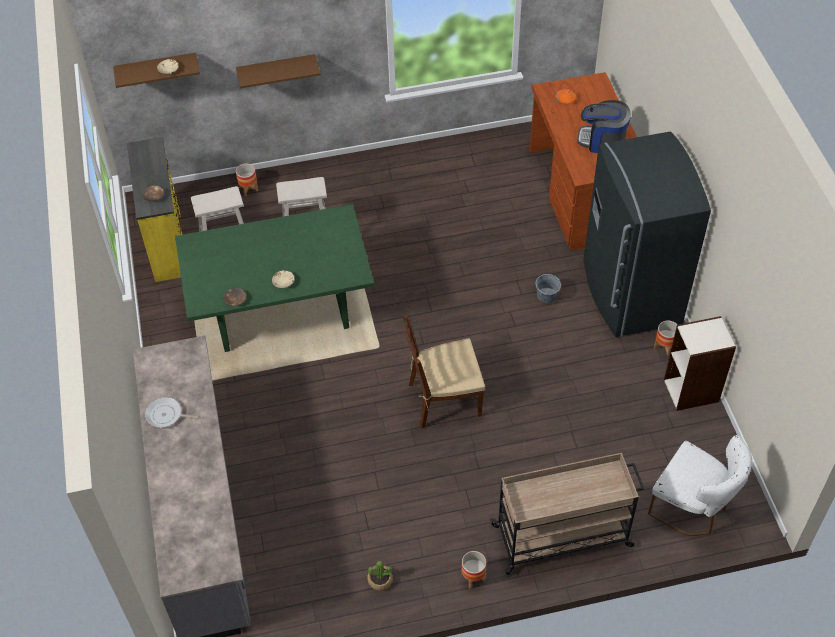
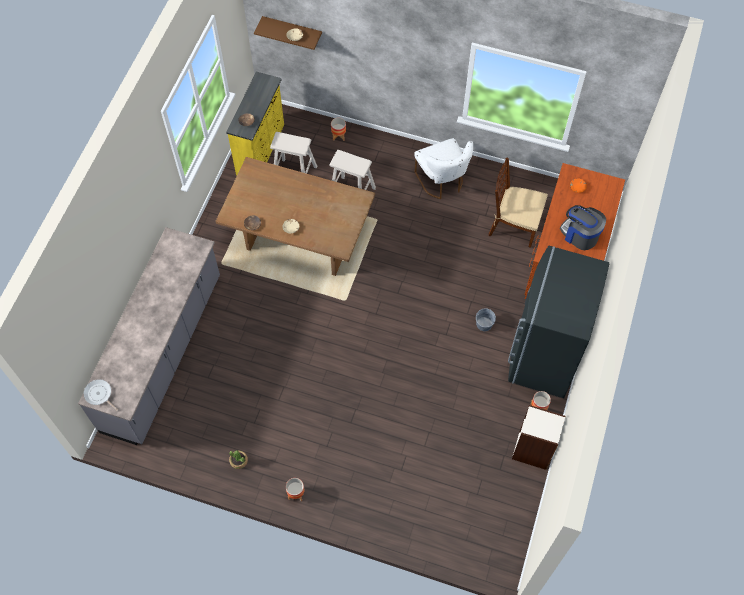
camera: 30 degrees right, 10 degrees up
(166, 415) = (156, 285): frying pan -> frying pan (99, 394)
(277, 70) = (379, 66): brown shelf -> none
(281, 314) = (299, 241): green dining table -> brown dining table
(443, 399) = (361, 361): brown chair -> brown chair (513, 225)
(563, 535) = (372, 501): beige cart -> none
(693, 508) = (470, 533): white chair -> white chair (442, 182)

